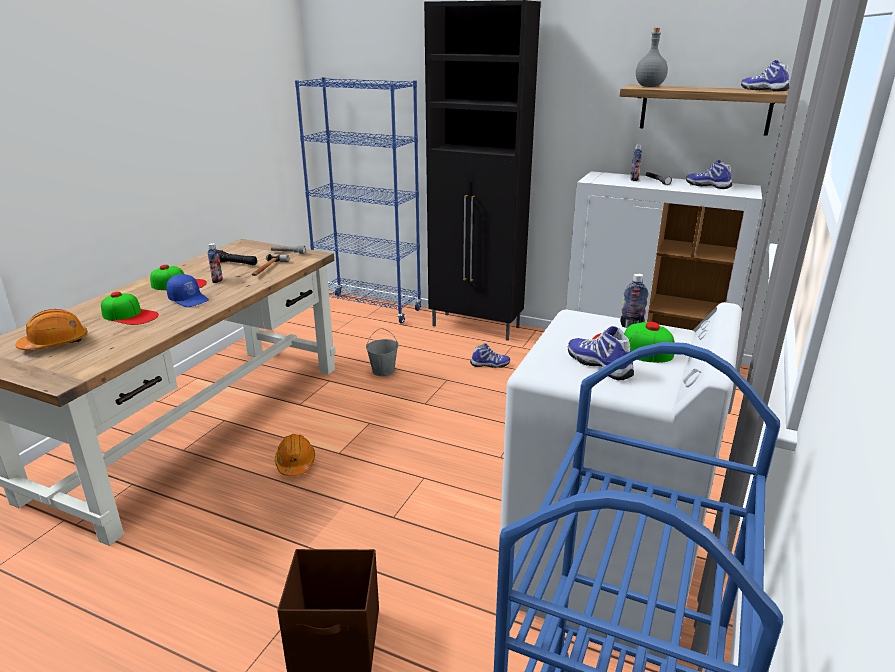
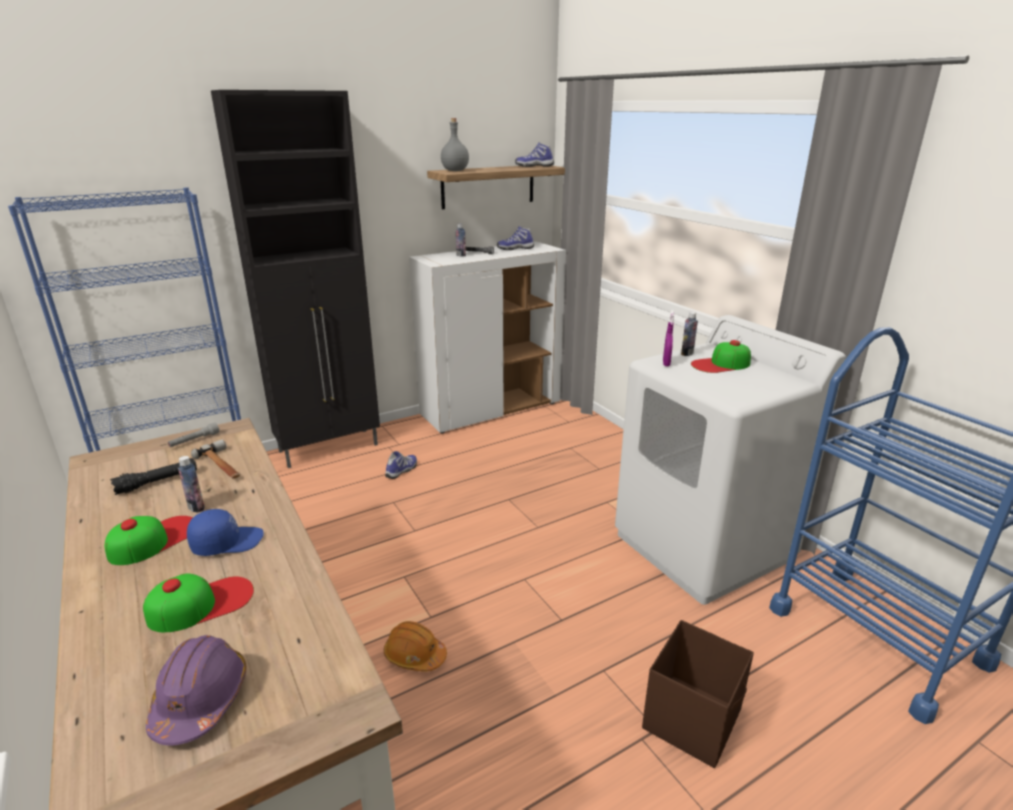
camera: 55 degrees left, 0 degrees up
(55, 343) = (200, 700): orange hard hat -> purple hard hat
(383, 370) = (324, 530): grey bucket -> none
(582, 322) = (666, 363): none -> purple spray bottle
(600, 365) = (741, 380): shoe -> none

